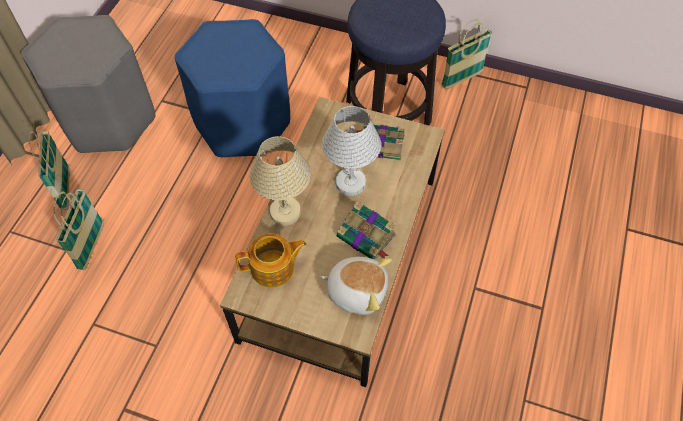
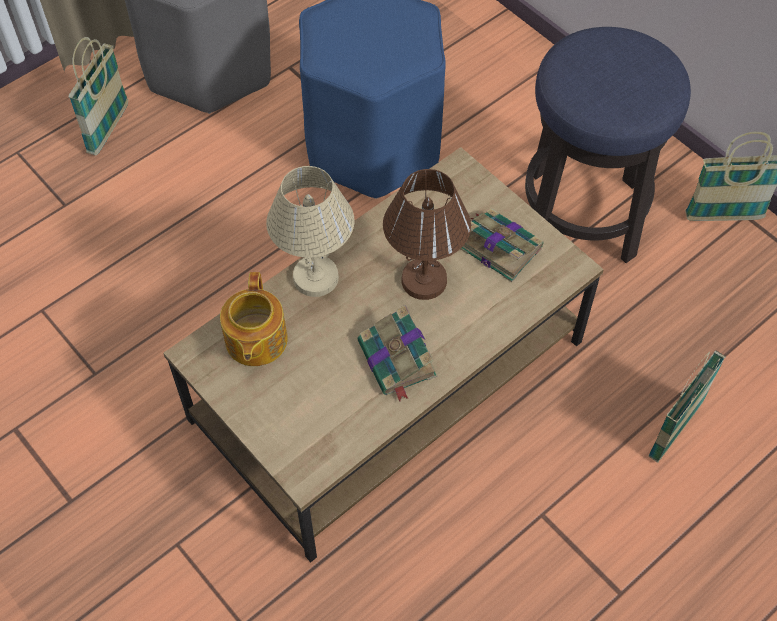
camera: 30 degrees right, 0 degrees up
(91, 246) = (95, 215): basket -> basket (675, 431)
(273, 268) = (255, 341): teapot -> teapot turned 75 degrees clockwise
(350, 182) = (424, 280): white table lamp -> brown table lamp
(357, 290) = (338, 421): plush toy -> none

